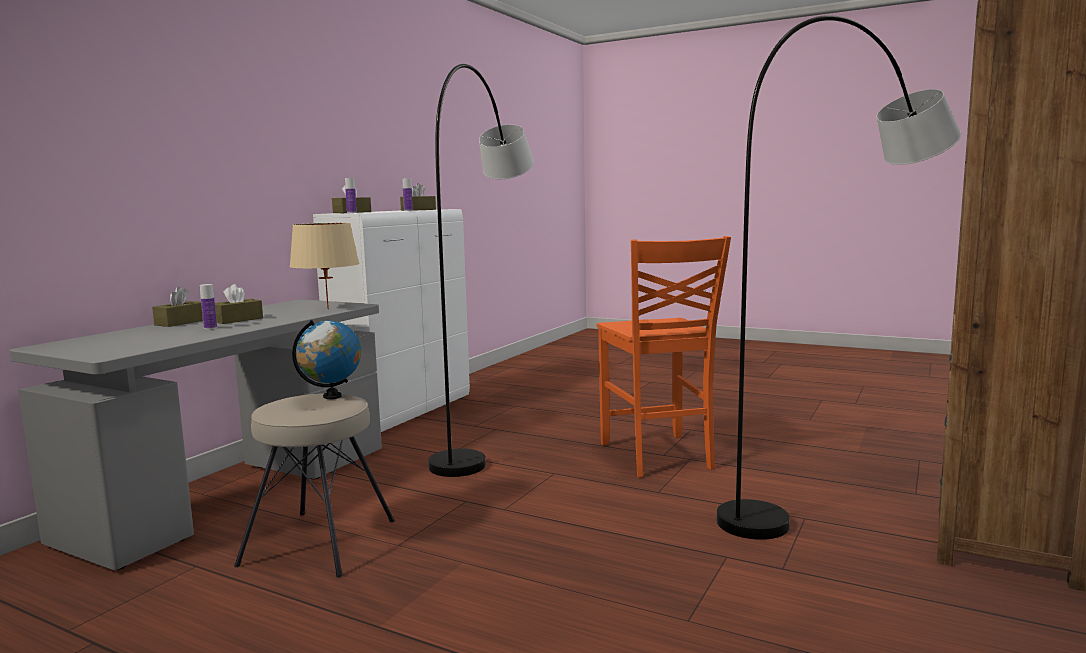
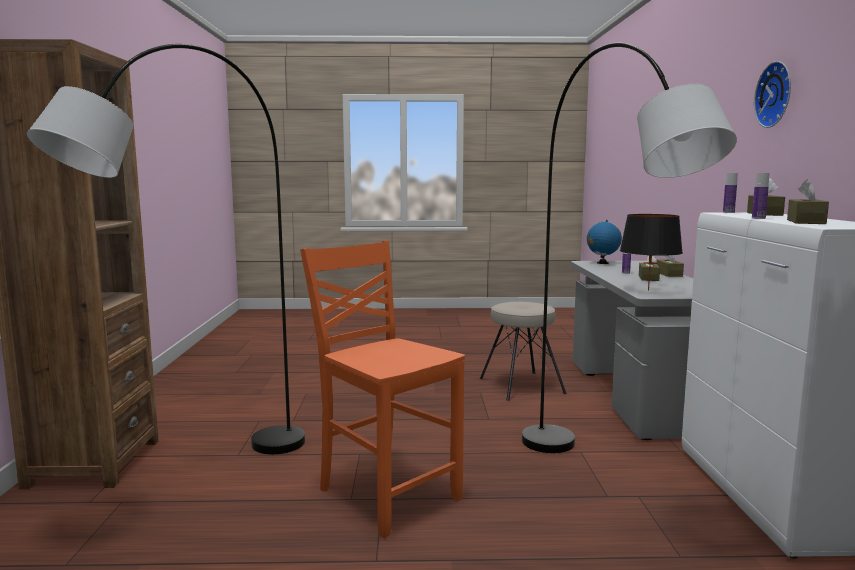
camera: 150 degrees right, 0 degrees up
(286, 107) = (777, 94): none -> wall clock
(328, 309) = (648, 290): beige table lamp -> black table lamp
(332, 396) = (525, 309): globe -> globe (602, 263)

